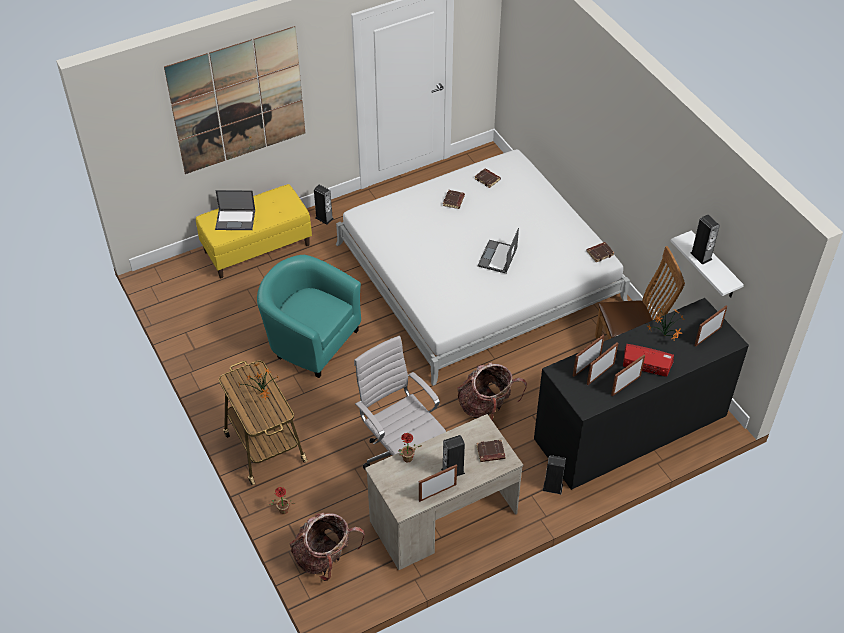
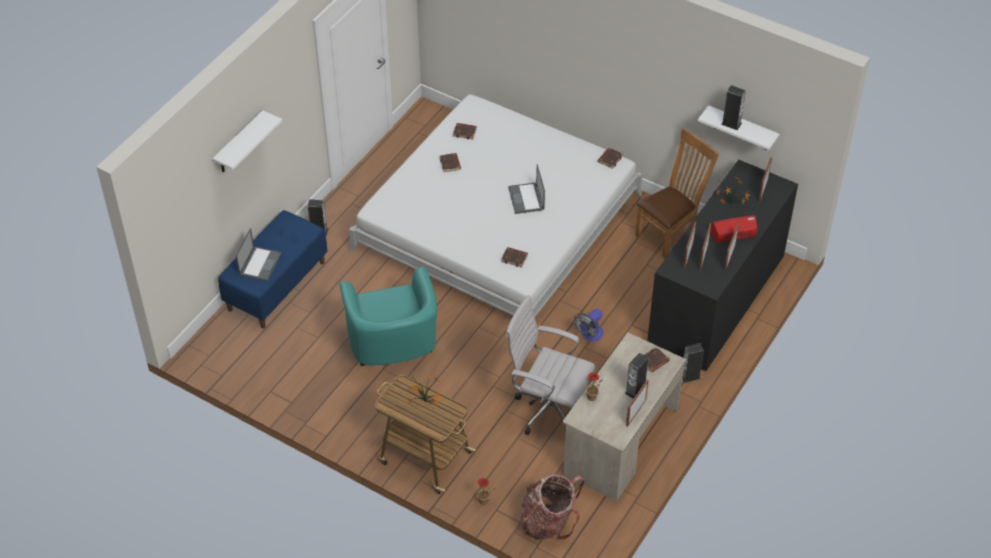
camera: 30 degrees left, 0 degrees up
(236, 219) = (260, 263): laptop -> laptop turned 45 degrees counterclockwise
(238, 101) = (239, 143): picture -> white shelf
(257, 248) = (276, 285): yellow bench -> blue bench
(310, 340) = (393, 347): turquoise armchair -> turquoise armchair turned 105 degrees counterclockwise
(448, 305) = (514, 258): none -> brown book
(487, 407) = (590, 335): backpack -> fan

